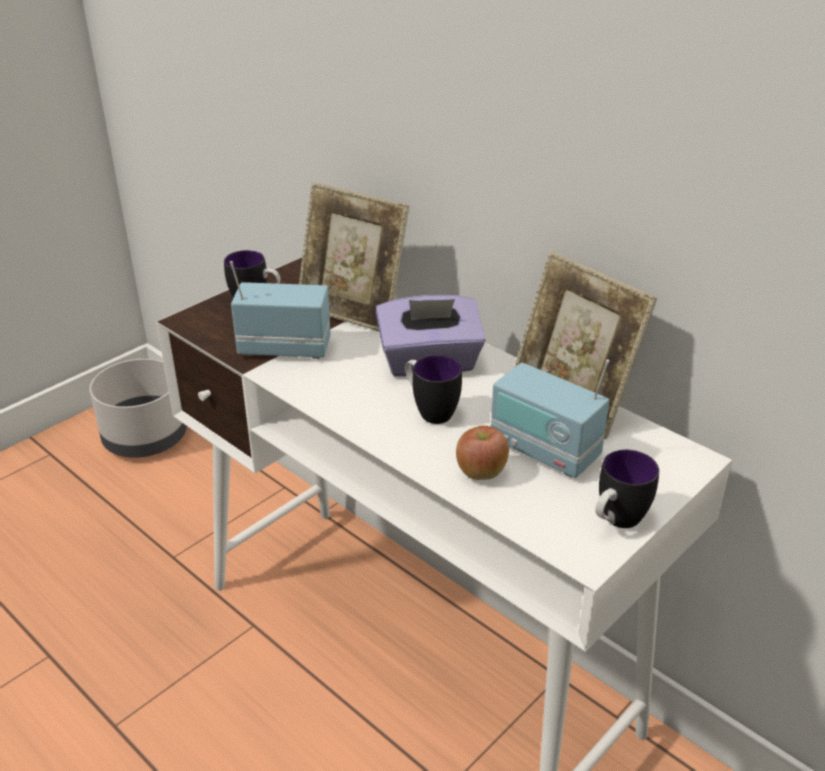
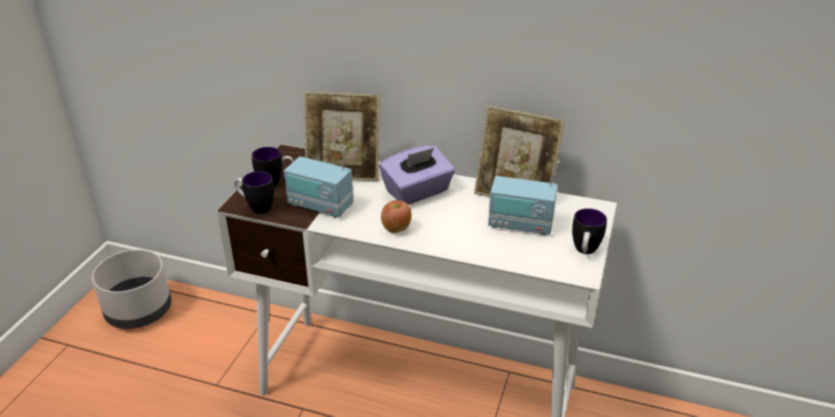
camera: 25 degrees left, 0 degrees up
(285, 348) = (320, 206): radio -> radio turned 135 degrees counterclockwise
(429, 411) = (440, 220): mug -> mug (256, 207)
(481, 473) = (496, 247): apple -> apple (396, 229)

